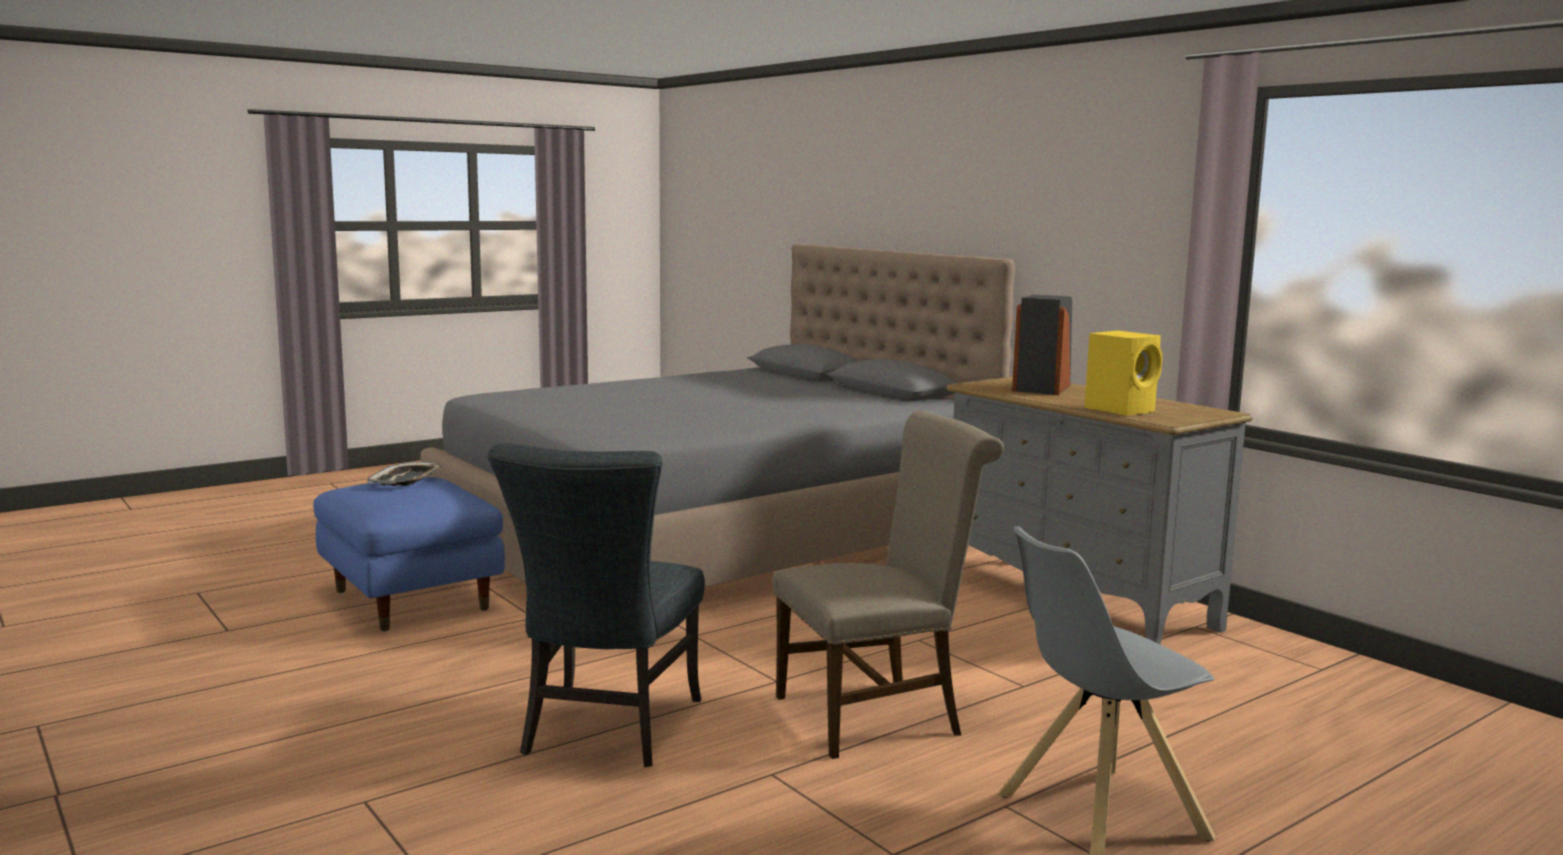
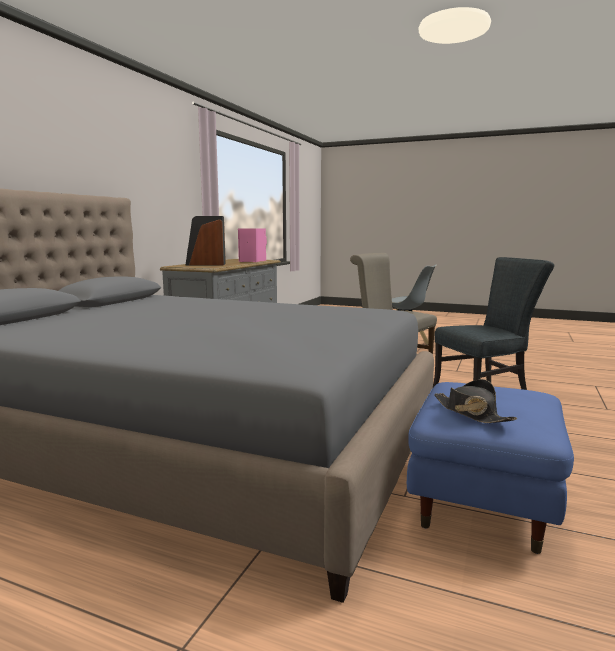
camera: 120 degrees left, 0 degrees up
(406, 480) = (471, 413): tray -> black hat
(1121, 409) = (251, 261): yellow speaker -> pink speaker

